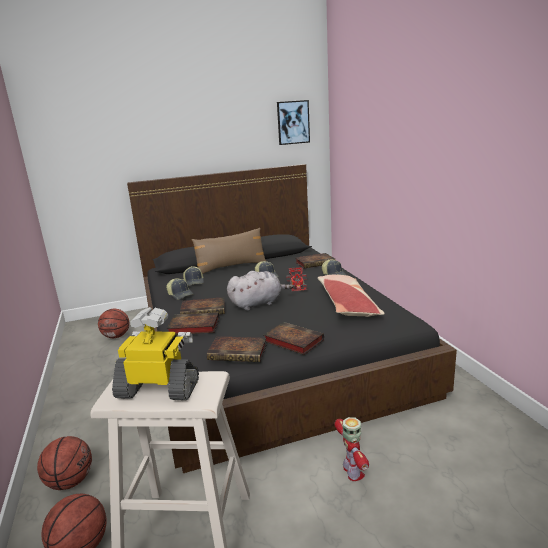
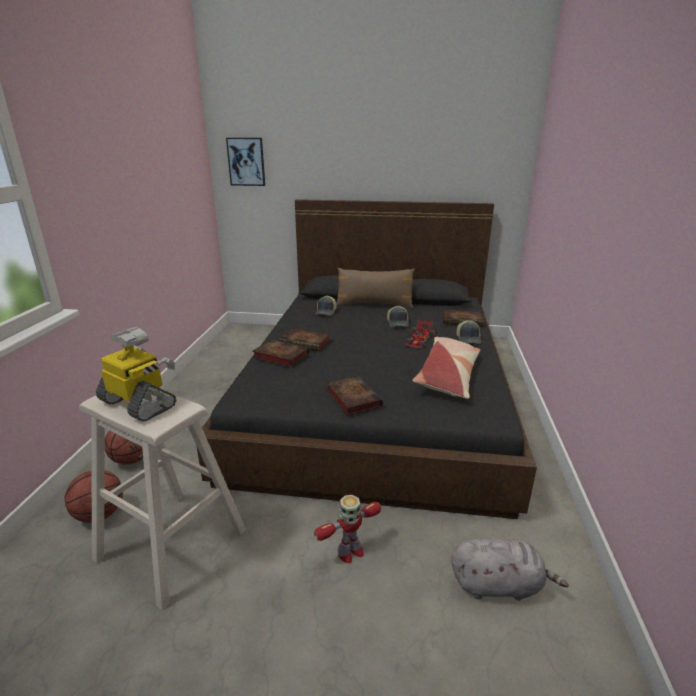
camera: 25 degrees right, 5 degrees up
(116, 336) = (256, 346): basketball -> none
(180, 294) = (302, 321): cap -> none
(239, 352) = (292, 393): book -> none
(258, 303) = (359, 350): grey plush toy -> grey plush toy (498, 585)
(293, 122) = (488, 151): picture -> picture (246, 161)
(353, 472) = (349, 552): toy robot -> toy robot turned 45 degrees clockwise

